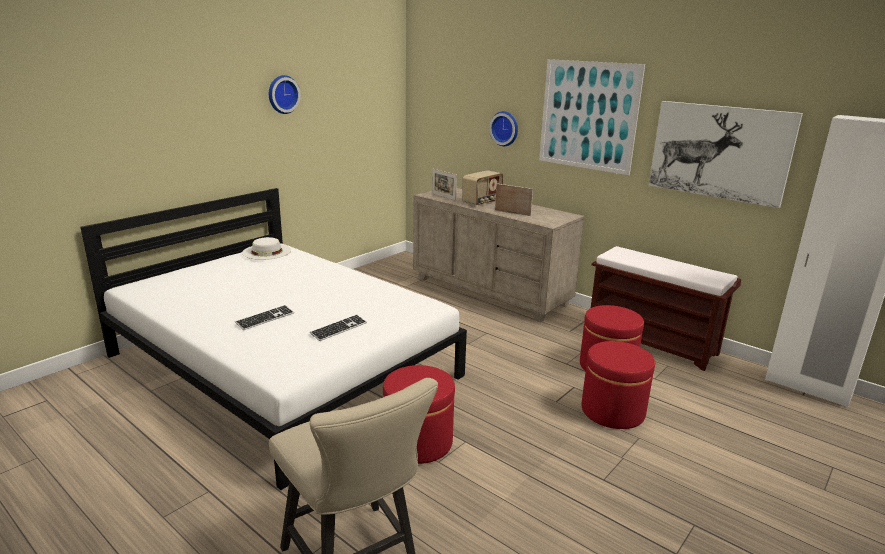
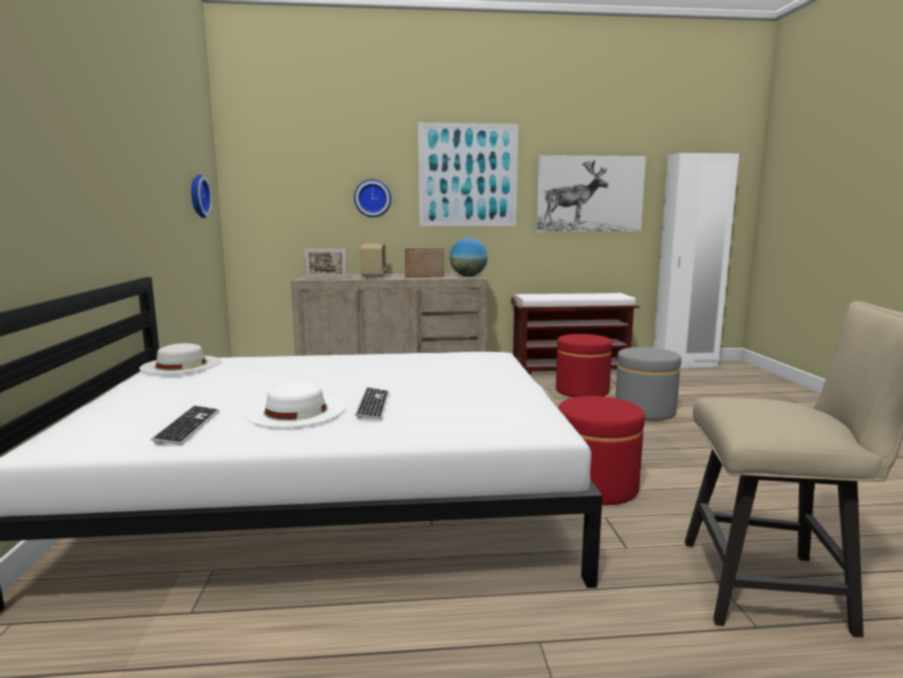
camera: 45 degrees left, 10 degrees down
(230, 307) = (295, 410): none -> white hat
(282, 94) = (137, 137): wall clock -> wall clock (197, 196)
(339, 329) = (471, 387): keyboard -> keyboard (188, 427)
(552, 220) = (468, 276): none -> globe
(612, 411) = (645, 411): red ottoman -> grey ottoman

